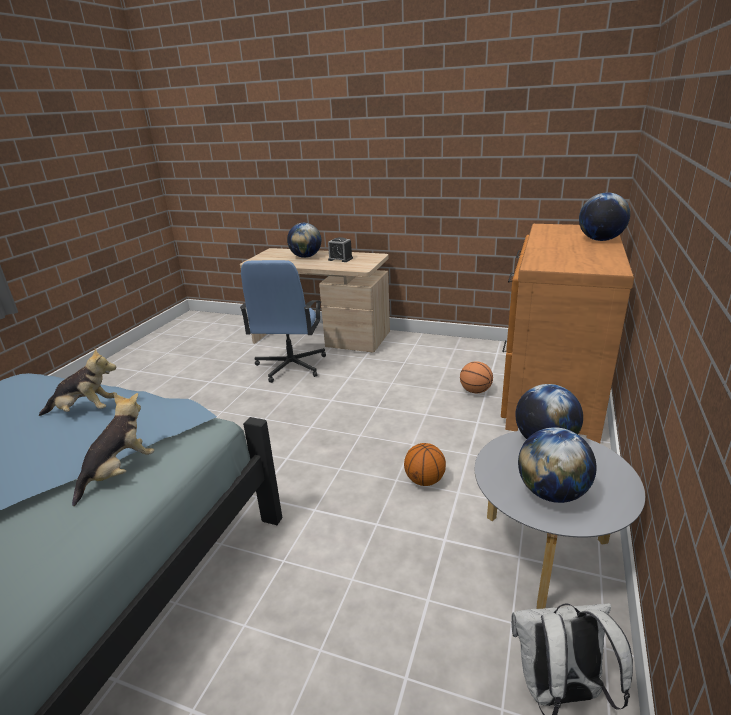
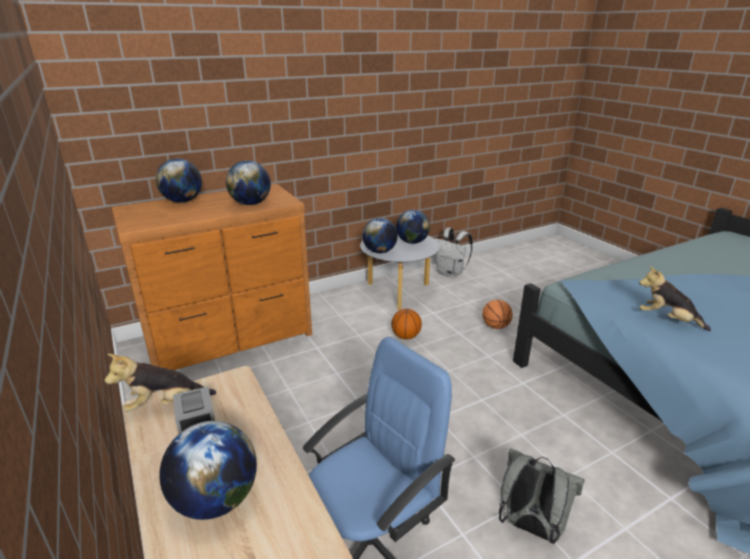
camera: 140 degrees left, 0 degrees up
(120, 472) = (625, 278): plush toy -> plush toy (165, 405)
(210, 405) = (530, 527): none -> grey backpack
(475, 391) = (269, 368): basketball -> basketball (495, 326)
(552, 255) = (251, 204): none -> globe

